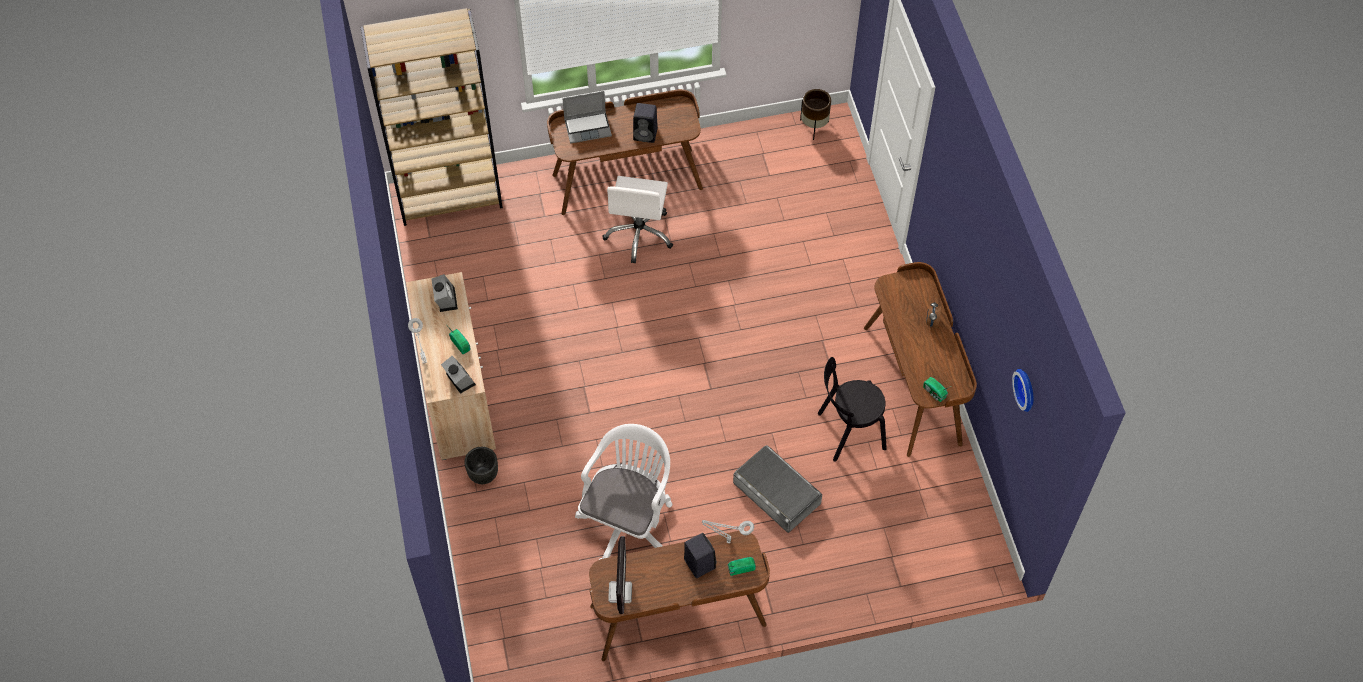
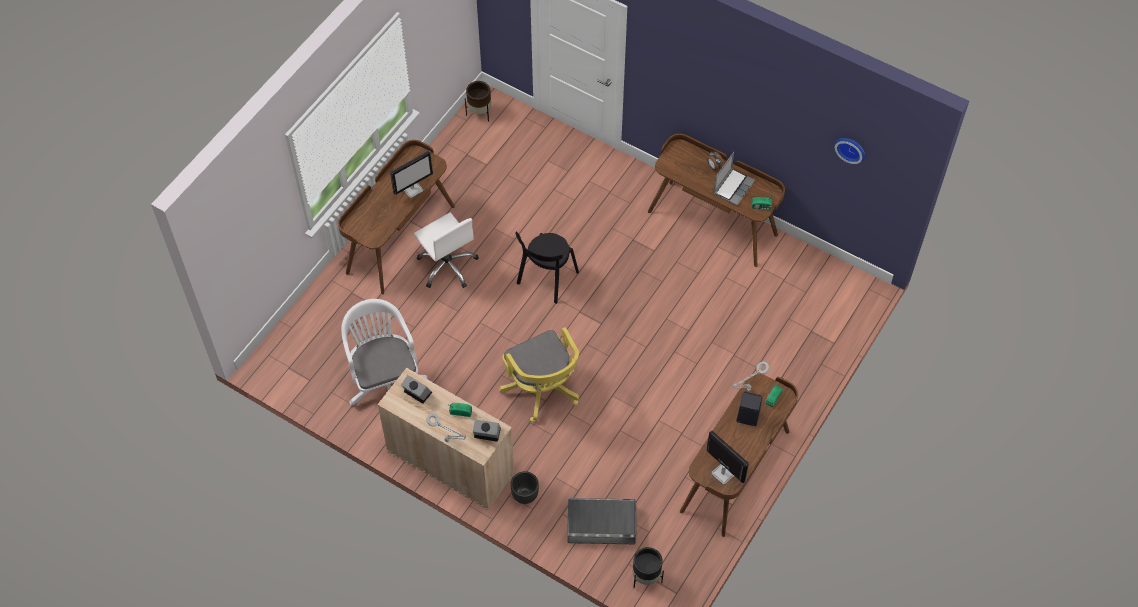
camera: 45 degrees left, 0 degrees up
(450, 196) = (292, 343): brown bookcase -> none
(500, 632) = (646, 577): none -> black planter
(588, 127) = (369, 214): laptop -> laptop (733, 187)
(597, 402) = (543, 390): none -> yellow office chair
(628, 519) = (643, 442): white office chair -> white office chair (385, 380)
(646, 134) = (413, 189): black speaker -> monitor
(776, 493) = (709, 351): grey storage box -> grey storage box (601, 524)
(848, 432) = (708, 281): black chair -> black chair (546, 280)

